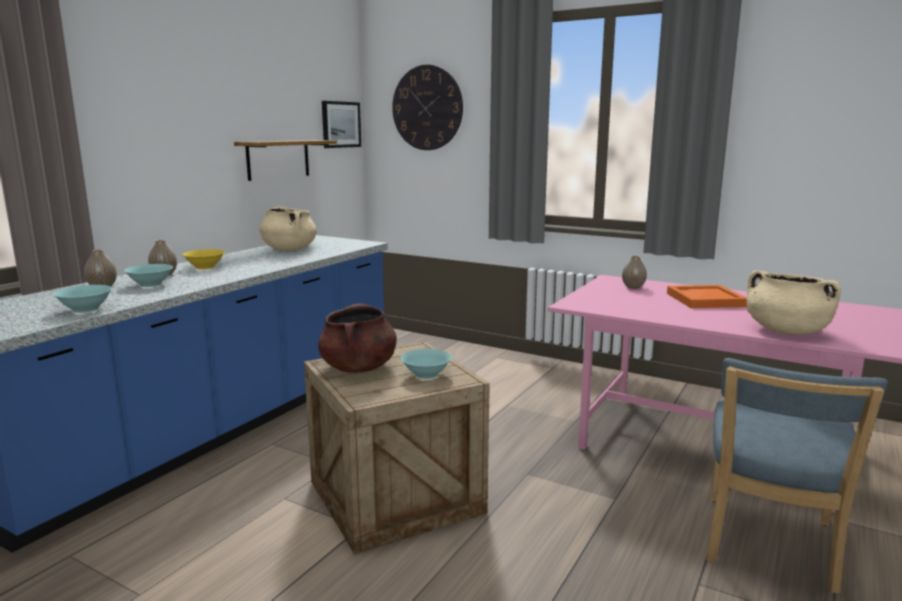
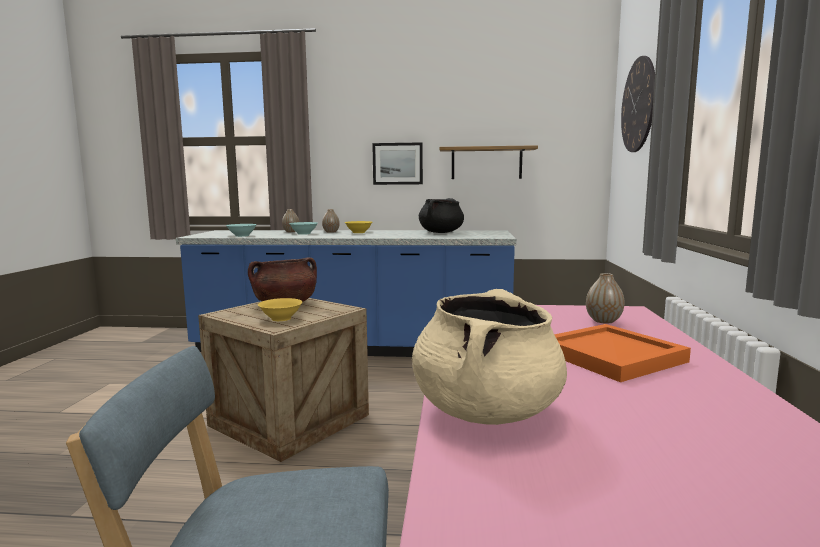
camera: 65 degrees right, 5 degrees down
(289, 249) = (441, 232): beige cooking pot -> black cooking pot
(340, 124) = (572, 132): picture -> picture (397, 163)
(427, 375) = (281, 319): turquoise bowl -> yellow bowl

